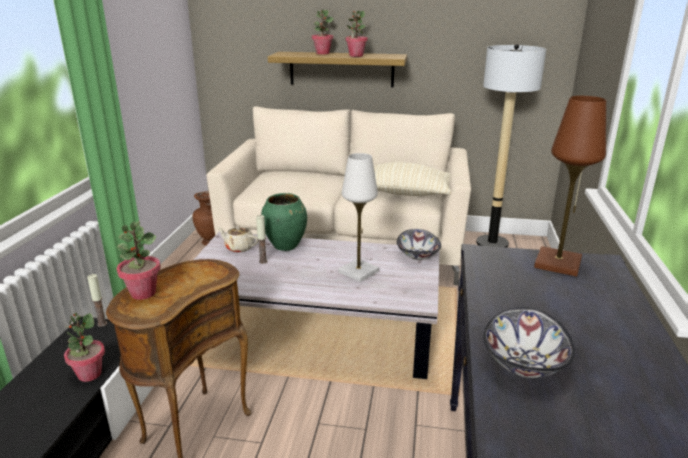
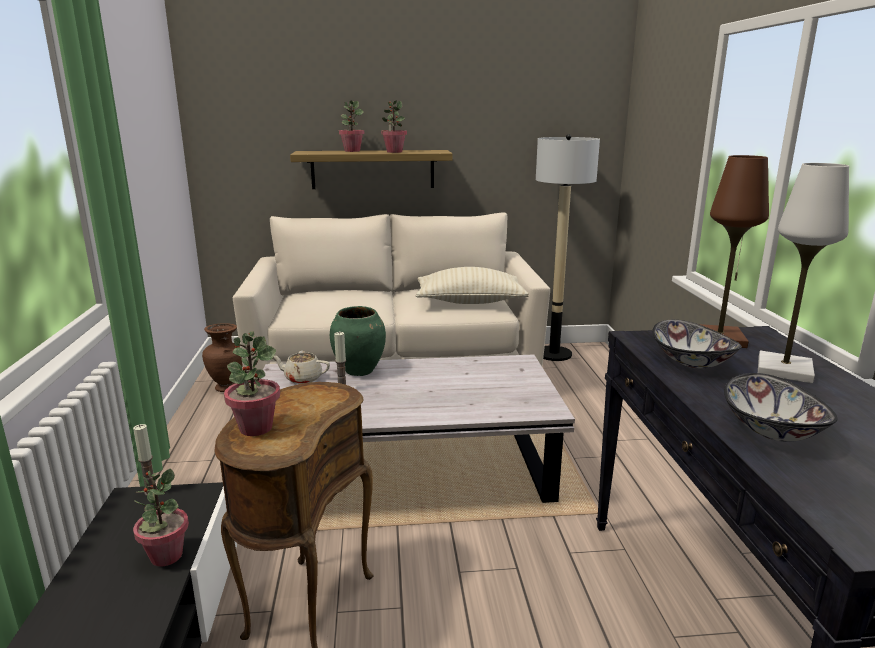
camera: 15 degrees left, 5 degrees down
(358, 272) = (461, 388): white table lamp -> white table lamp (784, 370)
(418, 255) = (517, 364): bowl -> bowl (692, 362)

